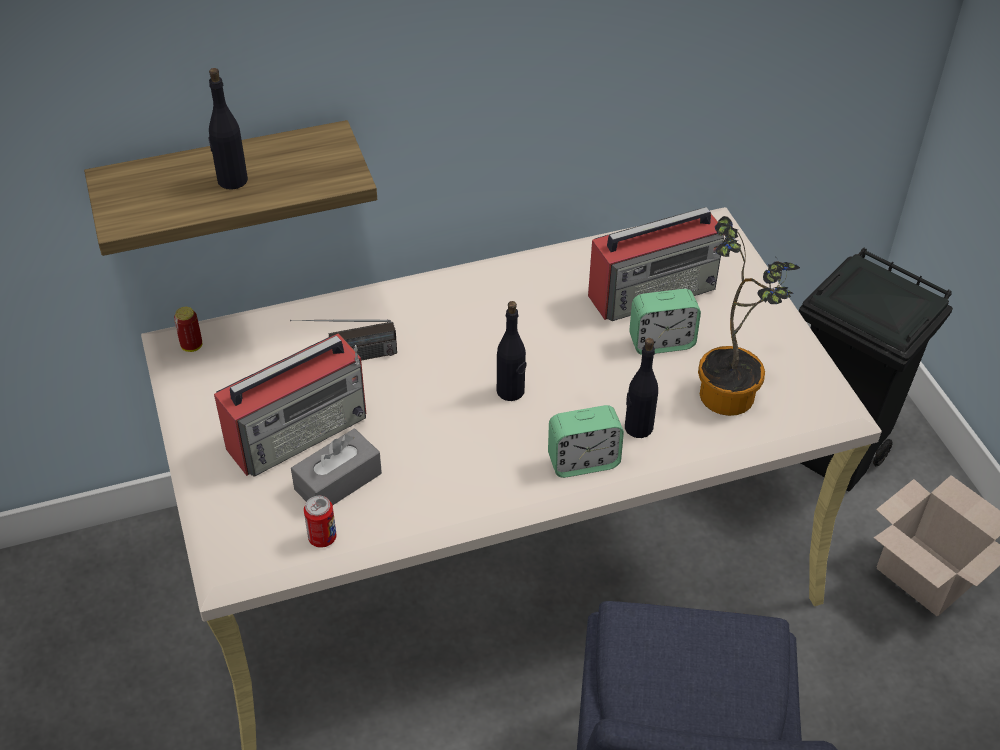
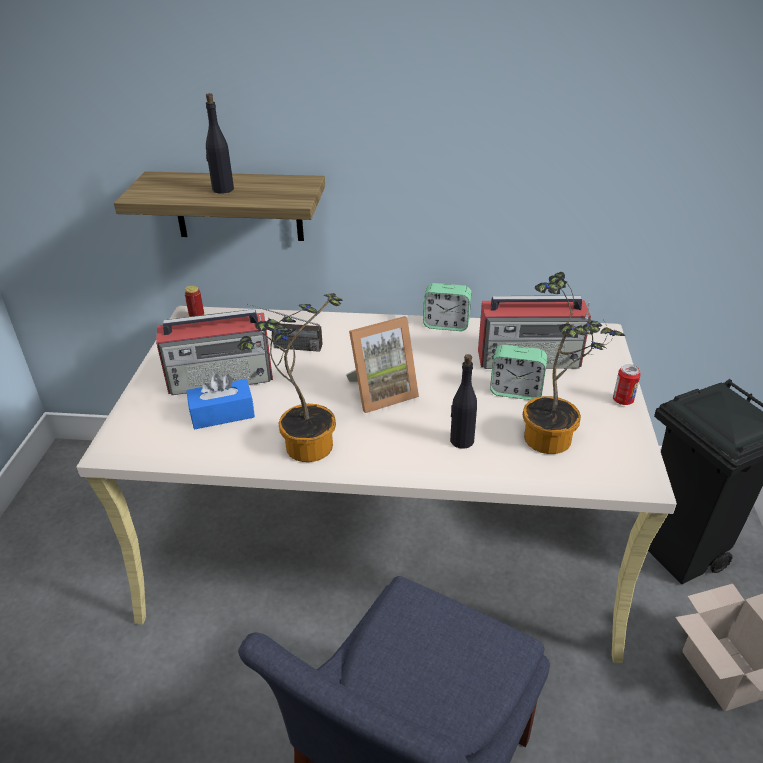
camera: 25 degrees right, 10 degrees down
(322, 538) = (184, 444): can -> can (622, 400)
(338, 481) = (222, 414): grey tissue box -> blue tissue box
(464, 491) = (303, 444): none -> potted plant
(511, 391) = (381, 392): black bottle -> picture frame
(583, 461) = (403, 451): alarm clock -> alarm clock (446, 324)

